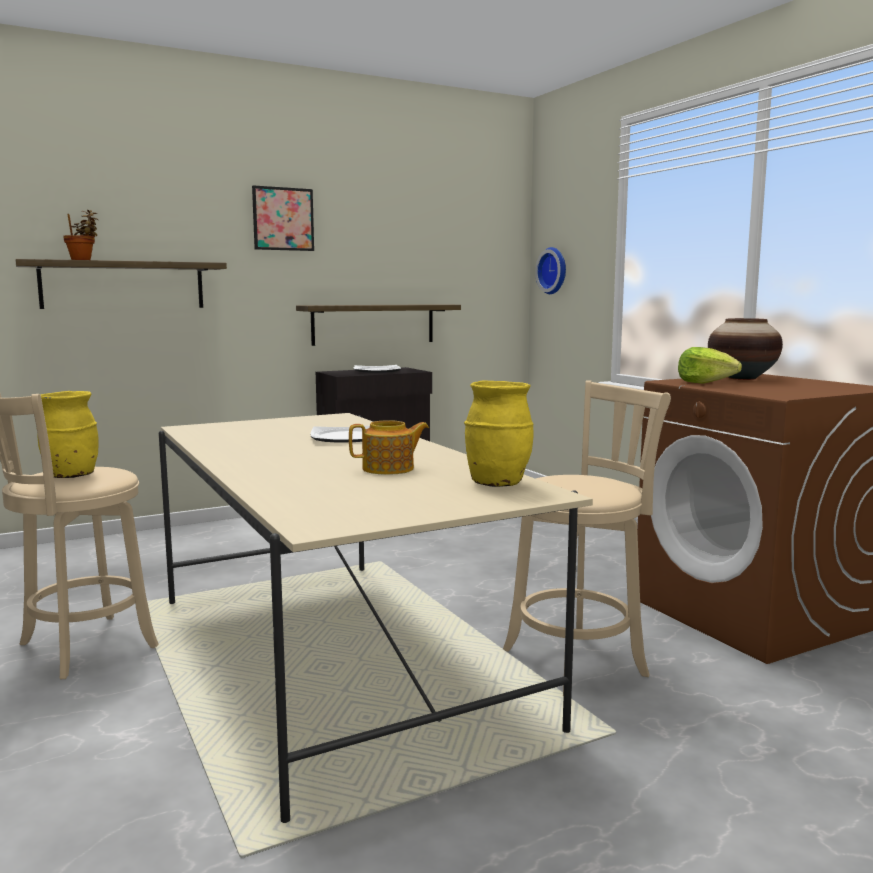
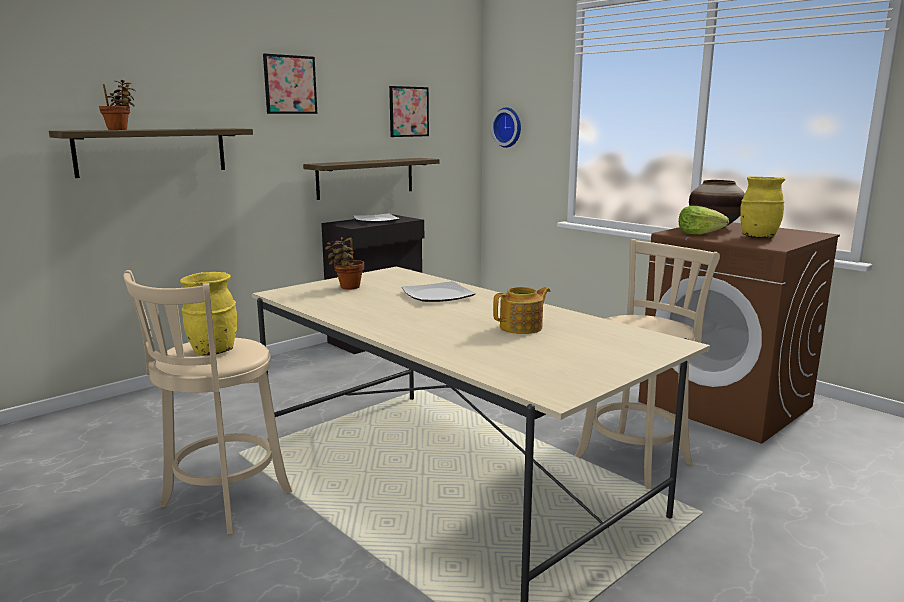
camera: 15 degrees left, 5 degrees up
(264, 426) = (347, 287): none -> potted plant
(430, 251) = (409, 111): none -> picture
(497, 483) = (624, 336): yellow vase -> yellow vase (758, 237)

